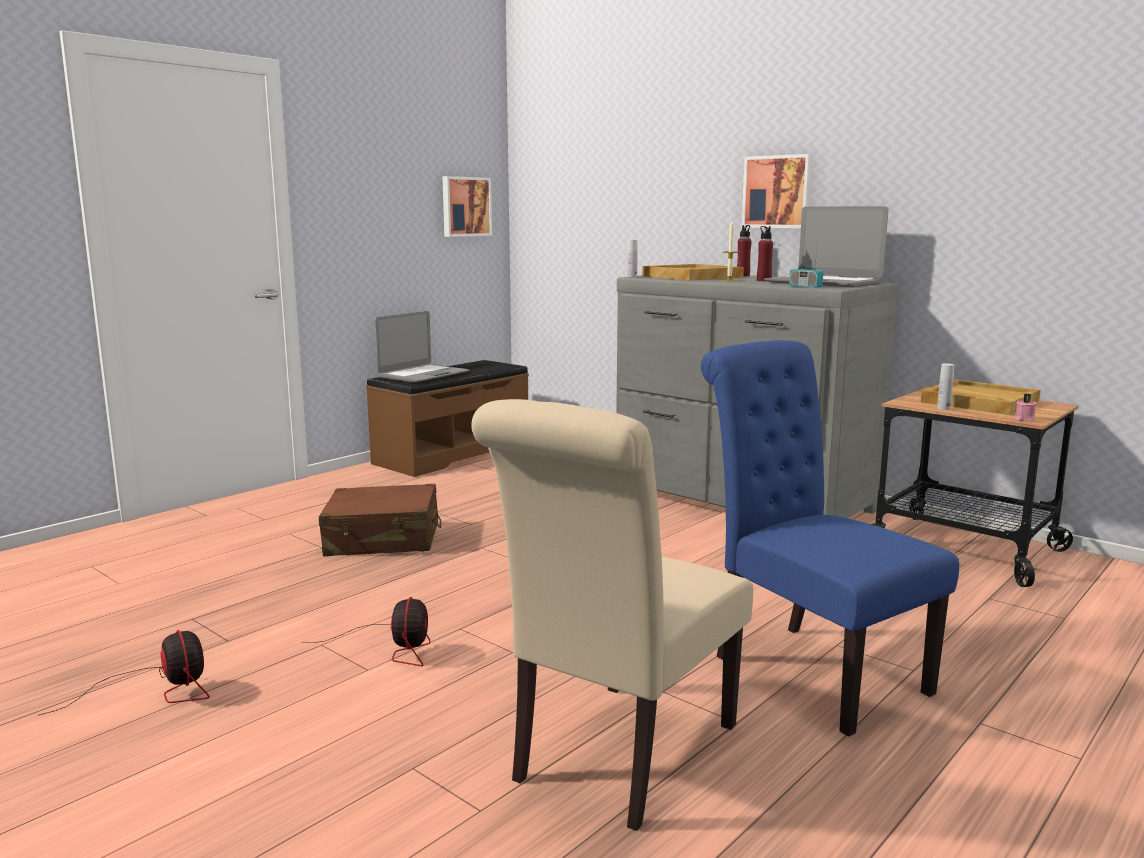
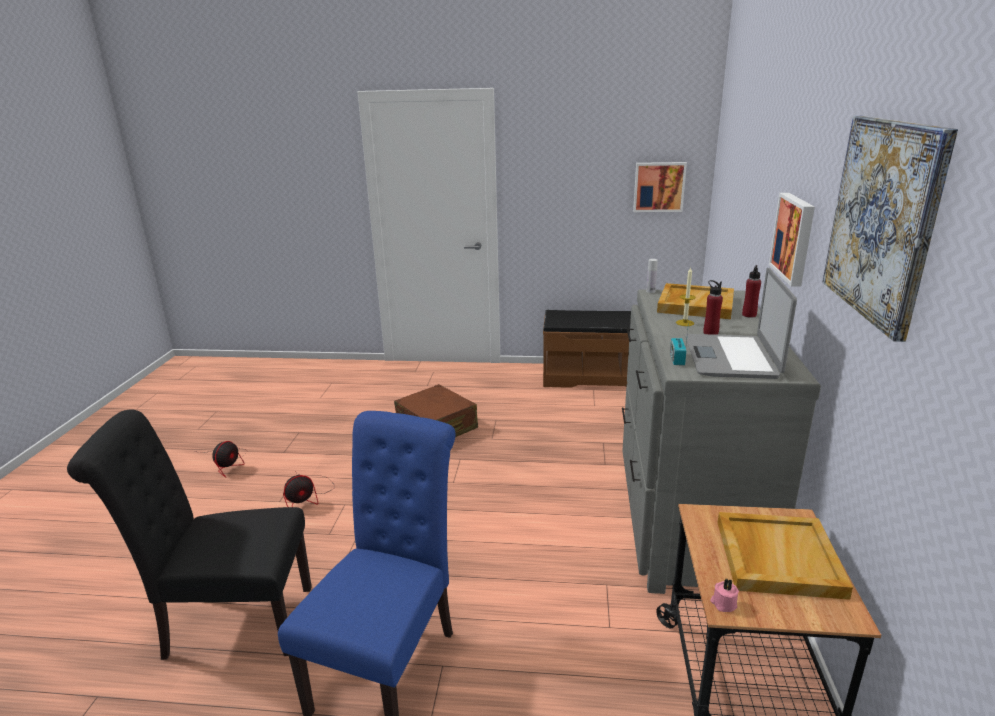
camera: 55 degrees right, 10 degrees up
(423, 375) = (578, 316): laptop -> none
(617, 758) = (230, 623): beige chair -> black chair
(943, 408) = (705, 542): white bottle -> none
(944, 131) = (883, 220): none -> picture

